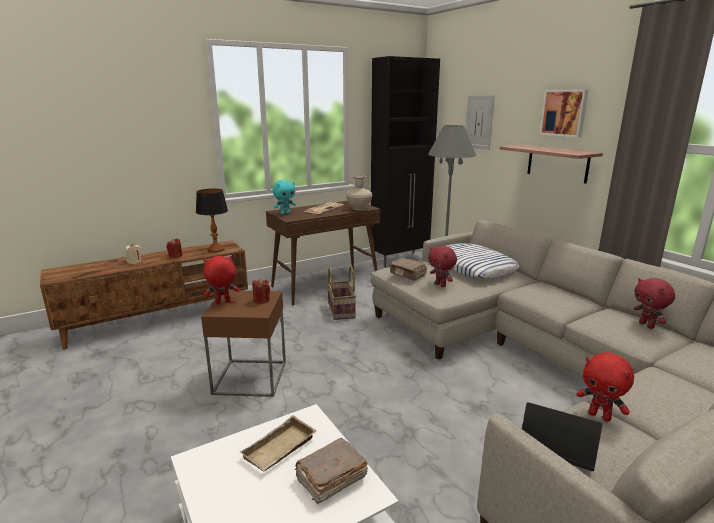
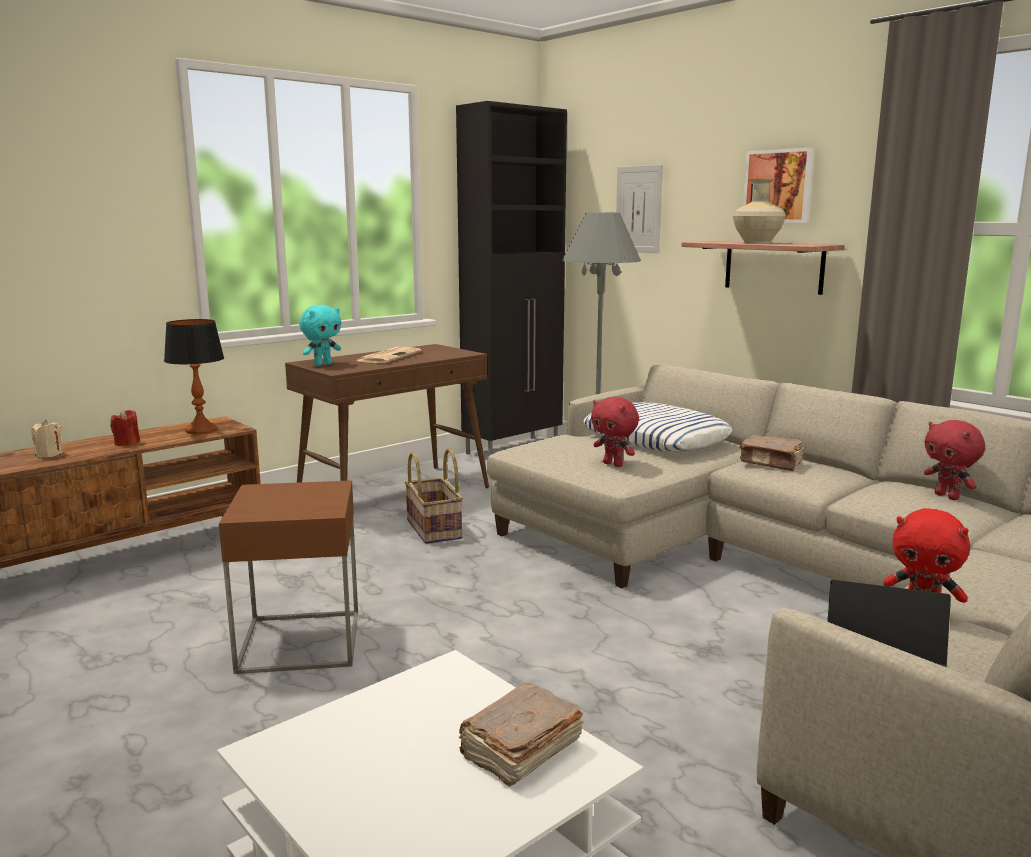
camera: 10 degrees left, 5 degrees down
(222, 302) = (250, 502): red plush toy -> none
(261, 300) = (321, 495): red candle -> none
(280, 450) = (416, 719): beige tray -> none
(358, 208) = (449, 354): beige vase -> beige vase (756, 243)
(408, 275) = (554, 453): brown book -> brown book (771, 463)

